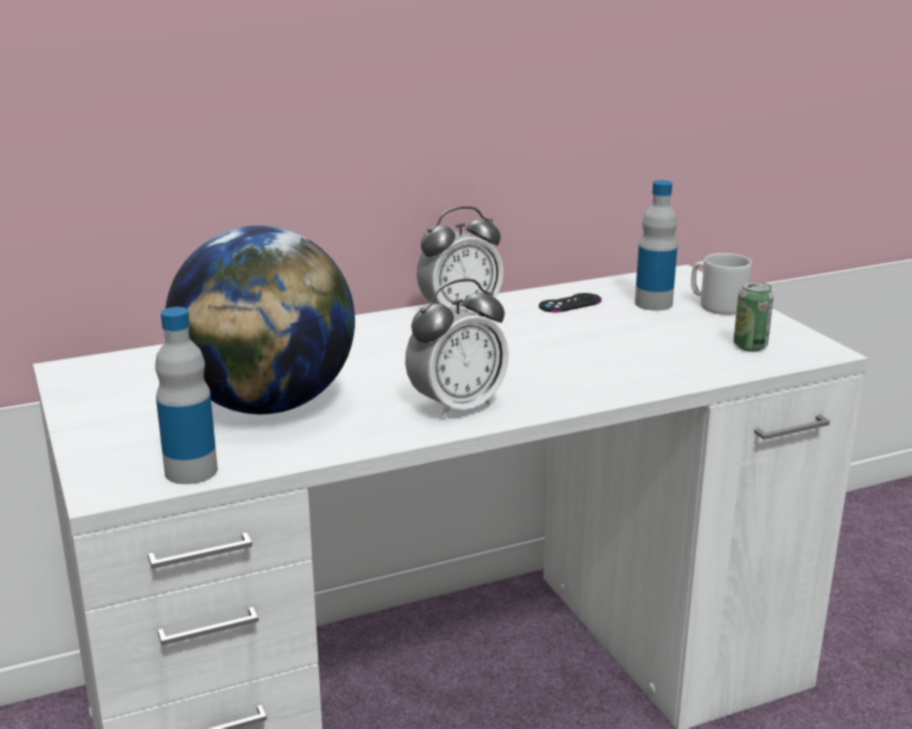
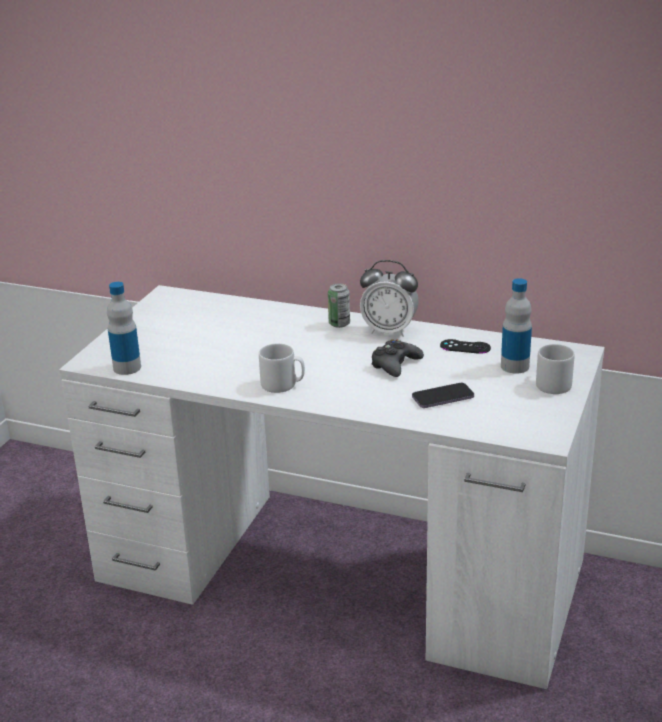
camera: 45 degrees right, 5 degrees up
(267, 405) = (207, 347): globe -> none
(457, 407) = (283, 385): alarm clock -> grey mug
(538, 342) = (395, 365): none -> black game controller
(653, 353) = (443, 397): none -> phone
(750, 346) = (508, 417): can -> can (339, 324)

